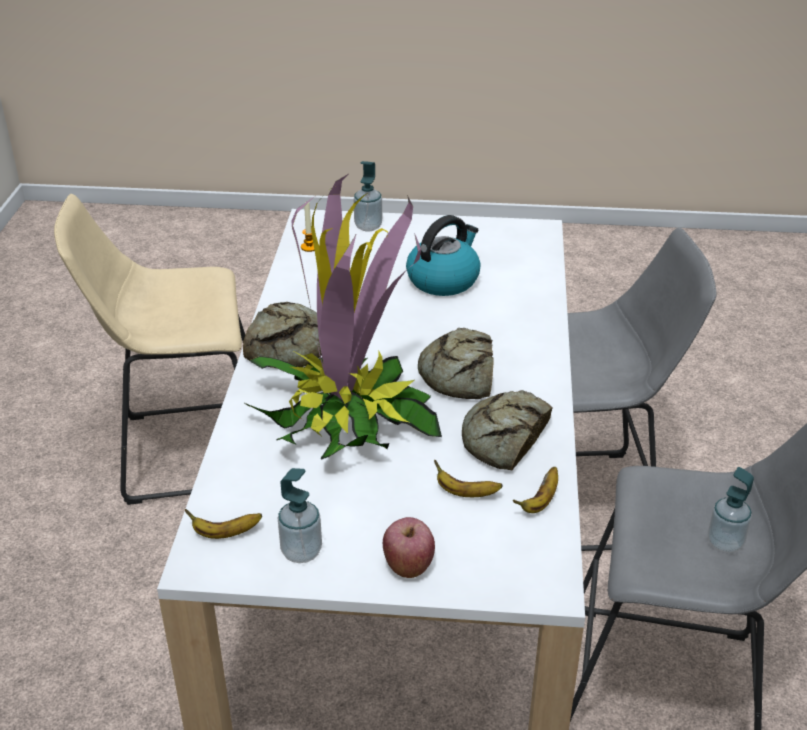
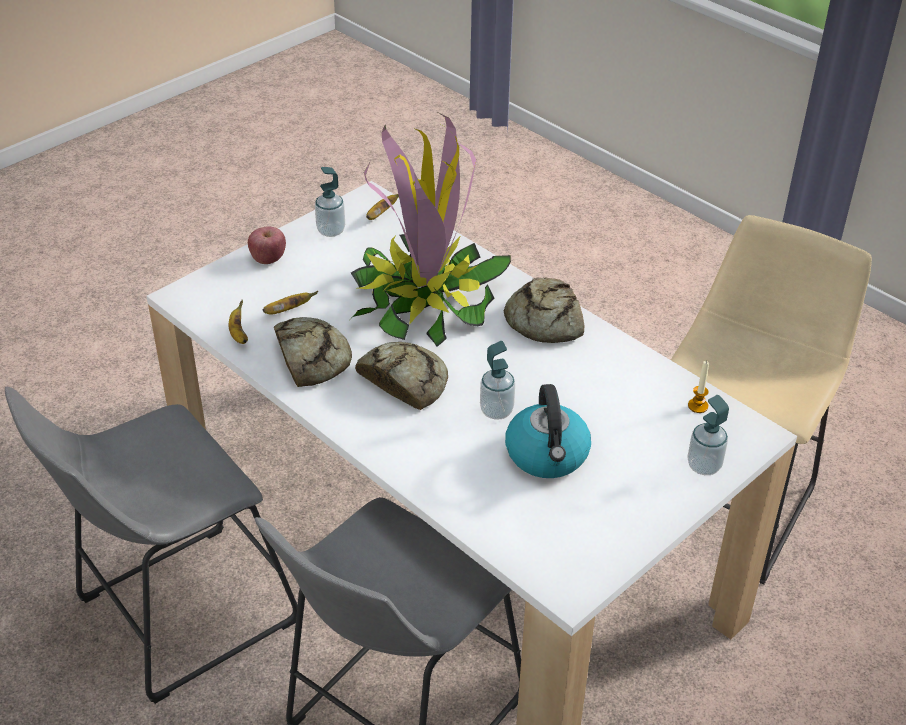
camera: 130 degrees right, 5 degrees up
(724, 543) = (134, 489): soap dispenser -> soap dispenser (496, 411)

